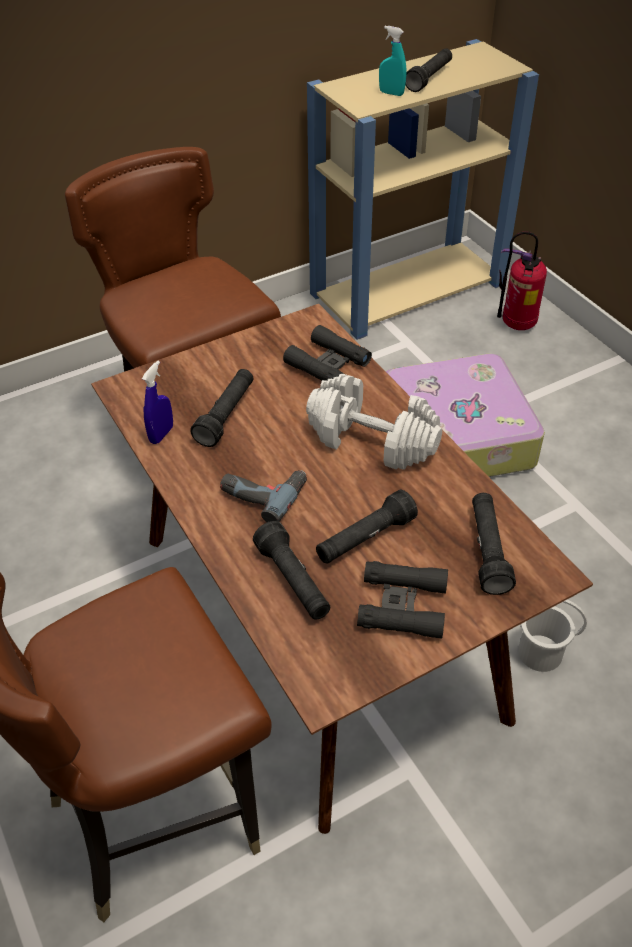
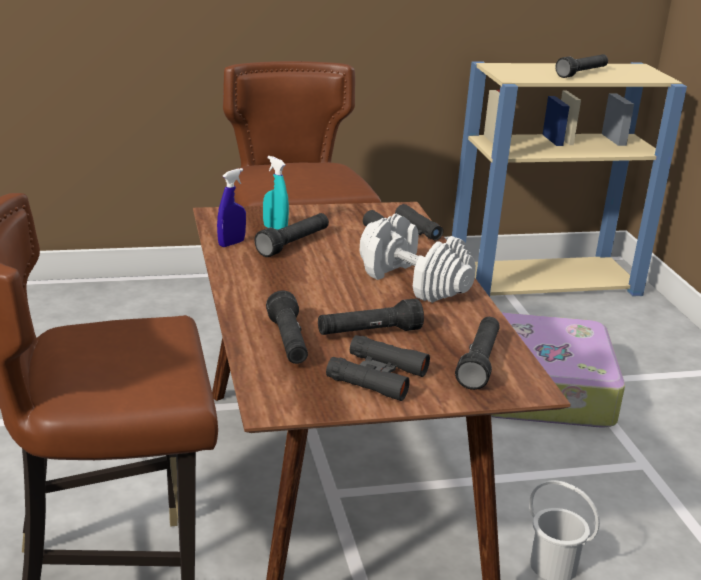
camera: 15 degrees right, 20 degrees down
(263, 492) = (296, 290): power drill -> none
(391, 93) = (541, 75): turquoise spray bottle -> turquoise spray bottle (275, 229)
(516, 326) = (641, 326): fire extinguisher -> none

